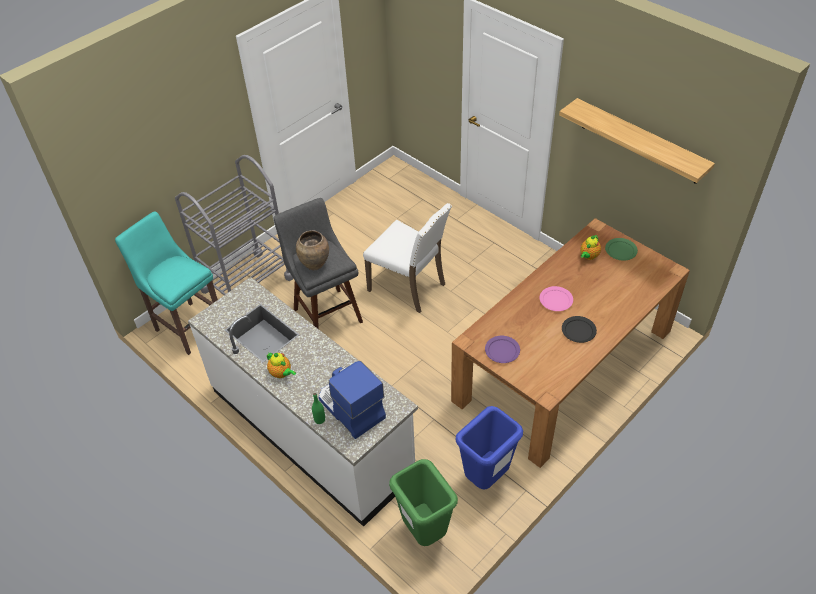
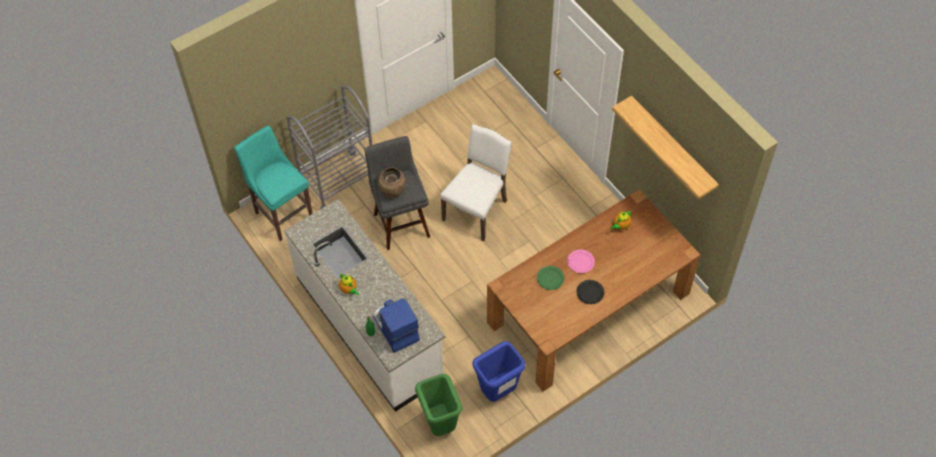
camera: 10 degrees right, 10 degrees up
(409, 287) = (477, 210): white chair -> white chair turned 105 degrees counterclockwise
(502, 350) = (524, 298): purple plate -> none
(621, 250) = (650, 225): green plate -> green plate (550, 279)

